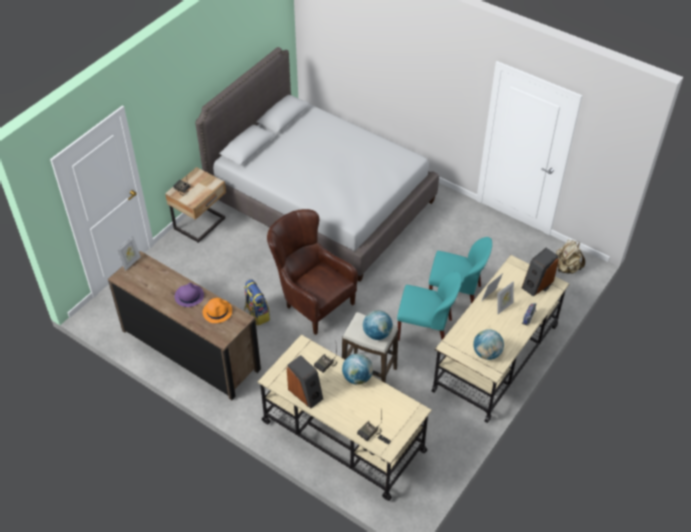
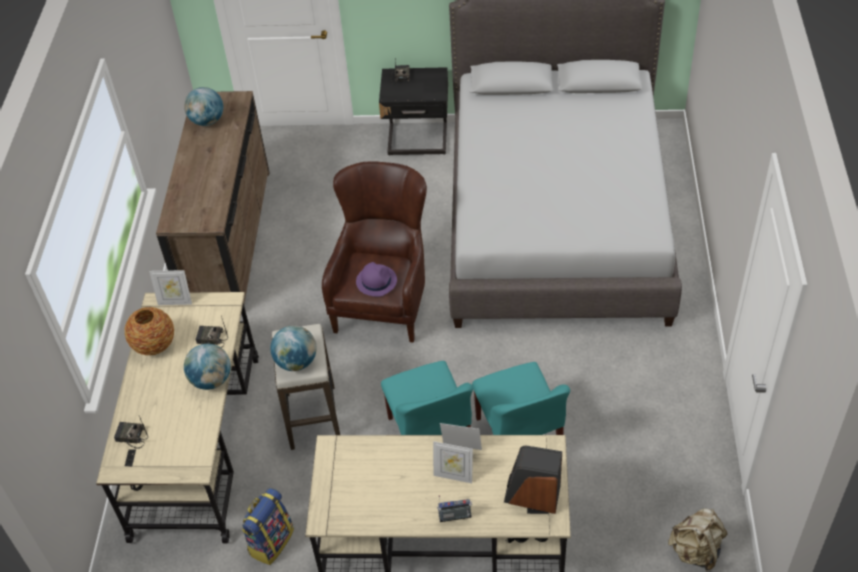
camera: 60 degrees right, 0 degrees up
(131, 262) = (229, 95): picture frame -> picture frame (175, 302)
(189, 296) = (214, 163): purple hat -> purple hat (376, 281)
(201, 224) = (418, 141): beige nightstand -> black nightstand
(217, 311) = (208, 197): orange hat -> none
(257, 314) = (323, 263): backpack -> backpack (270, 541)
(306, 393) = (155, 345): speaker -> vase
(486, 353) = (350, 497): globe -> globe (207, 121)

